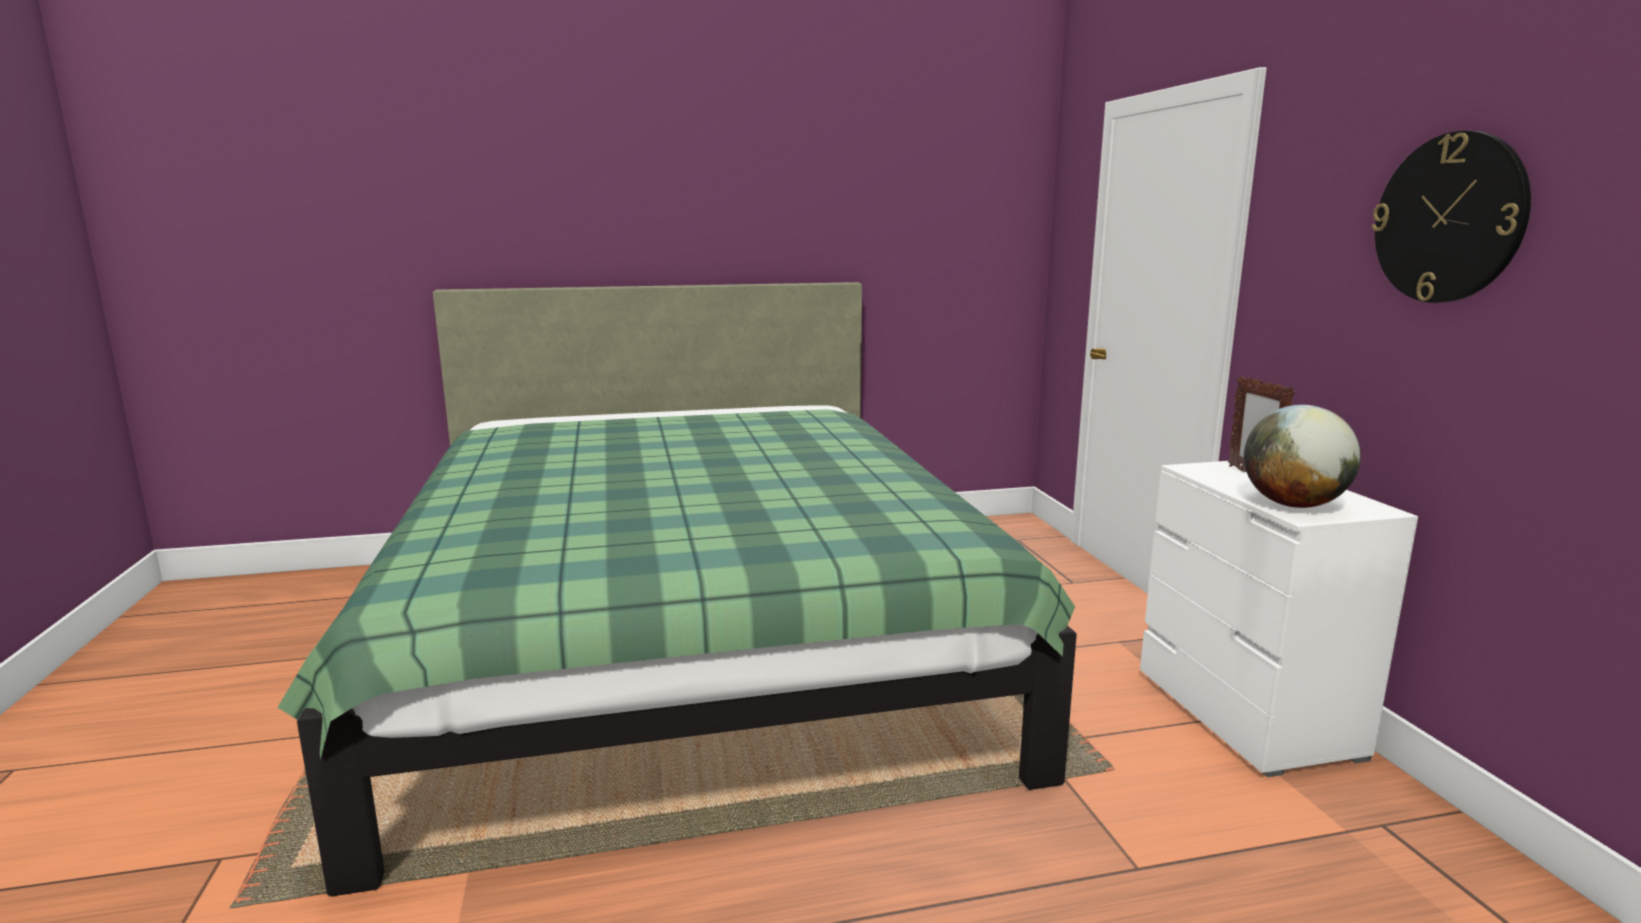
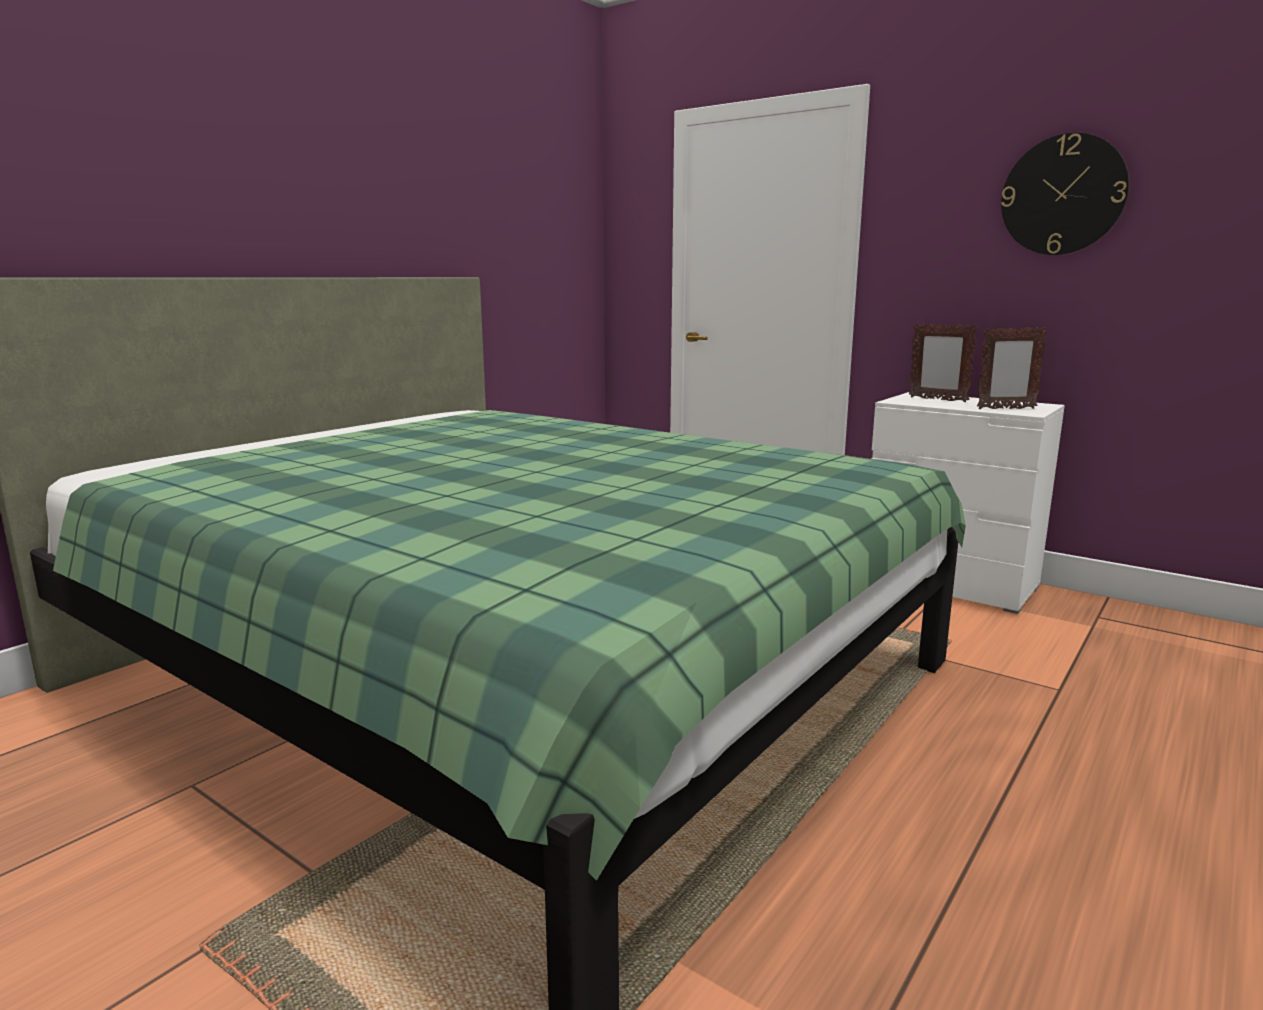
camera: 40 degrees left, 0 degrees up
(1293, 505) = (1005, 409): globe -> picture frame

